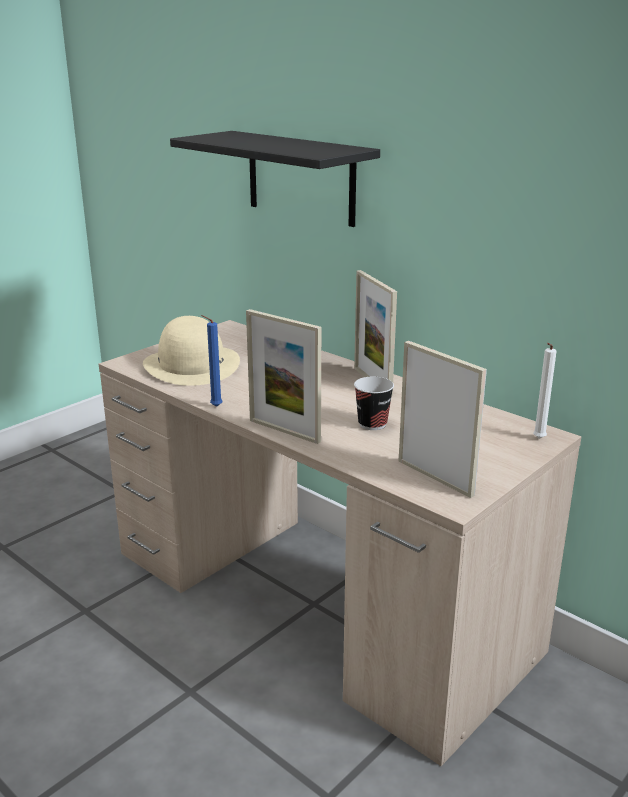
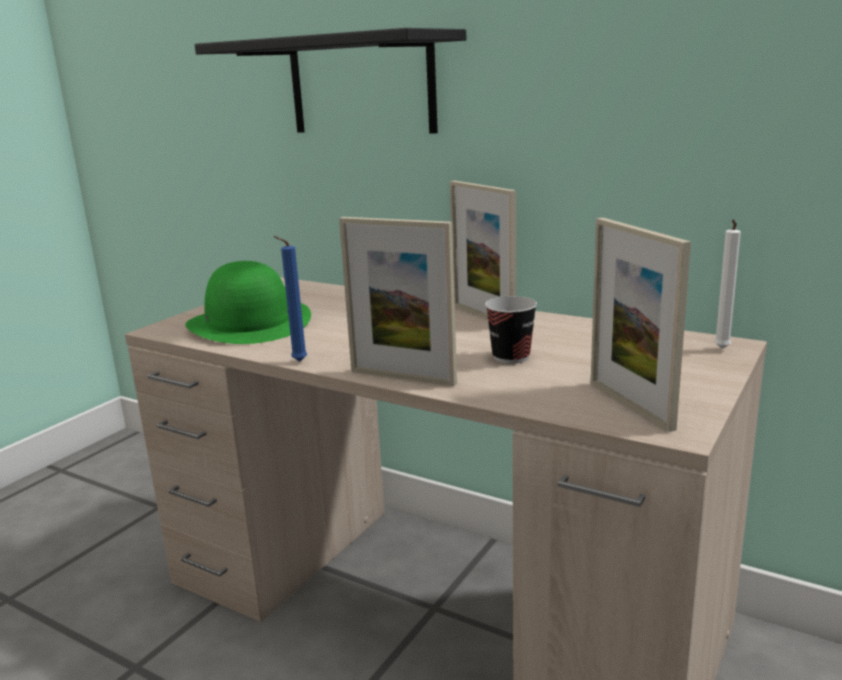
camera: 10 degrees left, 5 degrees down
(192, 365) = (250, 323): beige hat -> green hat
(435, 477) = (630, 405): picture frame -> picture frame turned 150 degrees counterclockwise

